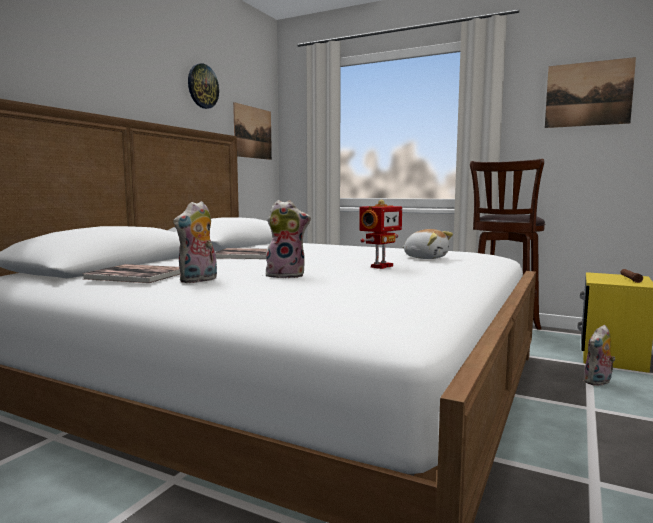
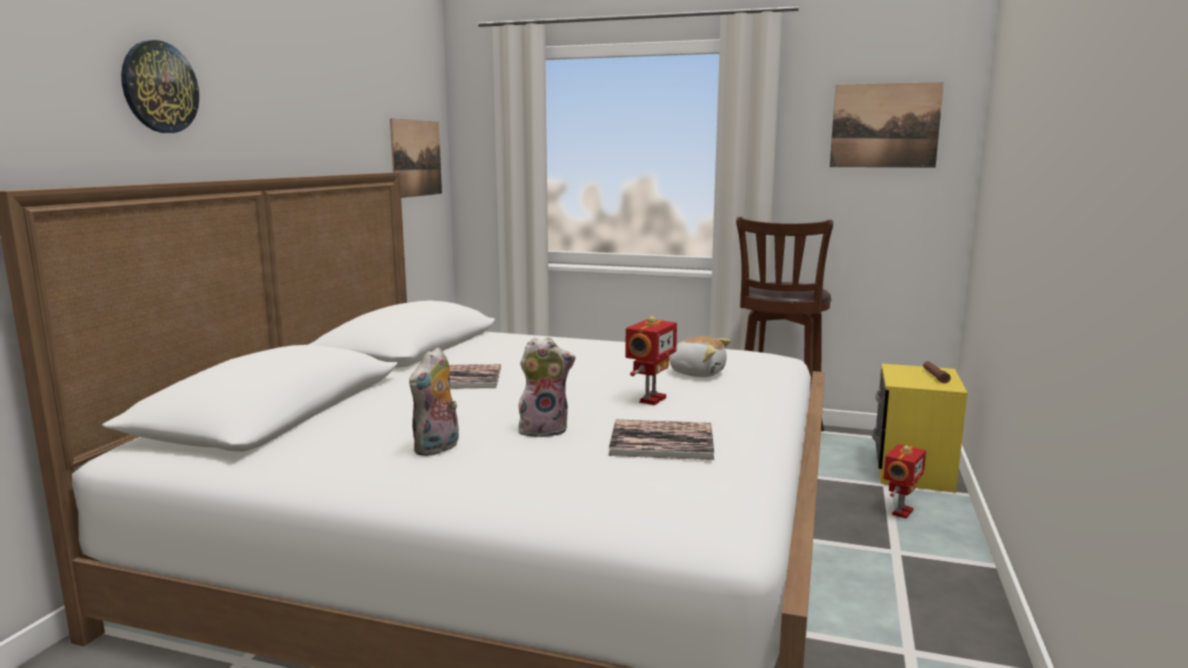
camera: 10 degrees left, 5 degrees up
(137, 275) = (346, 442): book -> book (662, 441)
(202, 86) = (349, 103): wall clock -> wall clock (159, 87)
(598, 382) = (900, 512): plush toy -> toy robot

